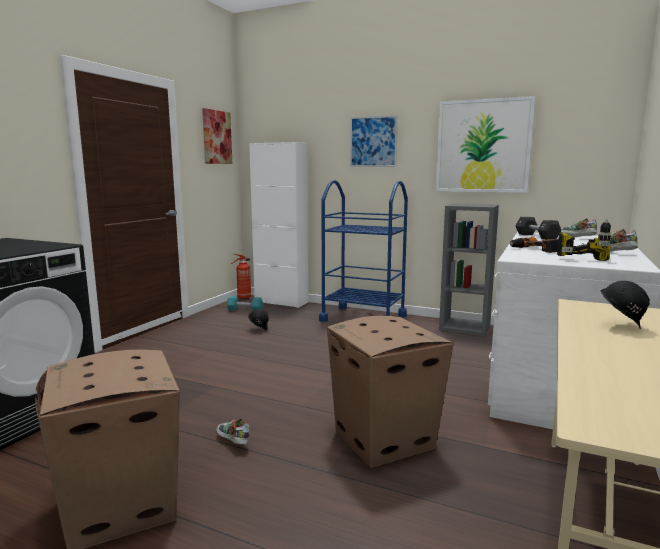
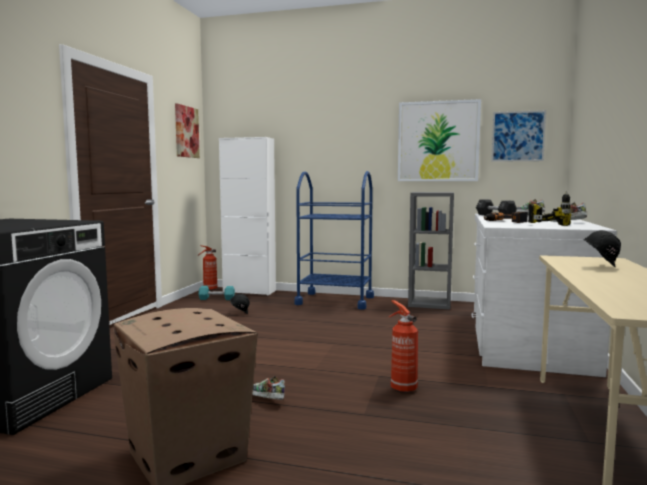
camera: 10 degrees left, 5 degrees down
(373, 141) = (338, 137): picture -> picture (518, 136)
(384, 440) = (402, 388): cardboard box -> fire extinguisher

